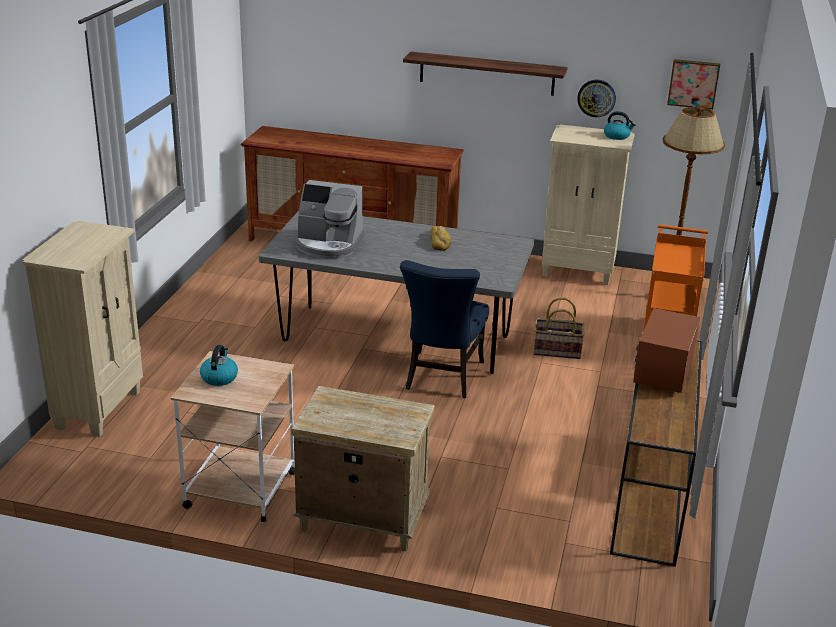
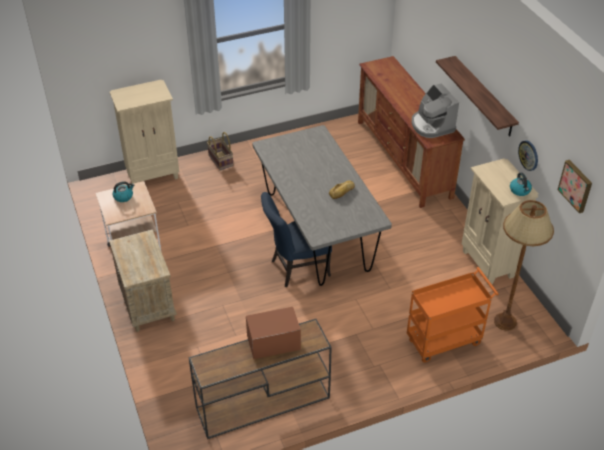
camera: 55 degrees right, 15 degrees up
(328, 244) = (291, 156): coffee machine -> coffee machine (431, 125)
(556, 351) = (375, 299): basket -> basket (220, 160)

